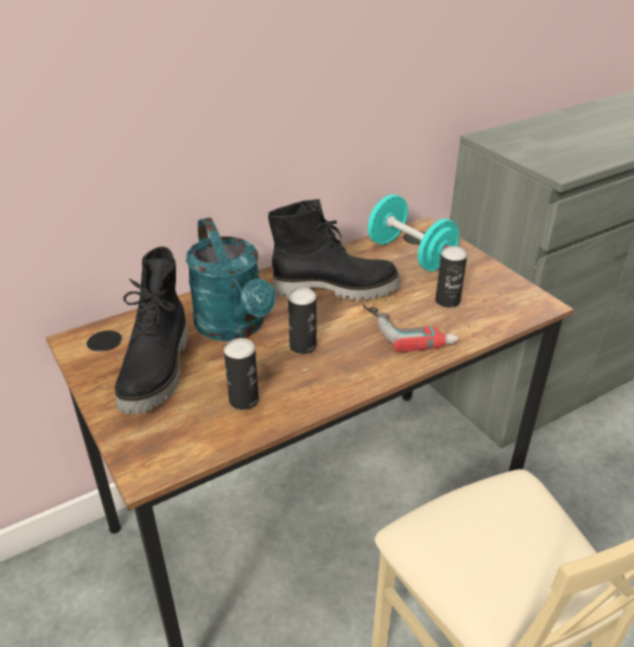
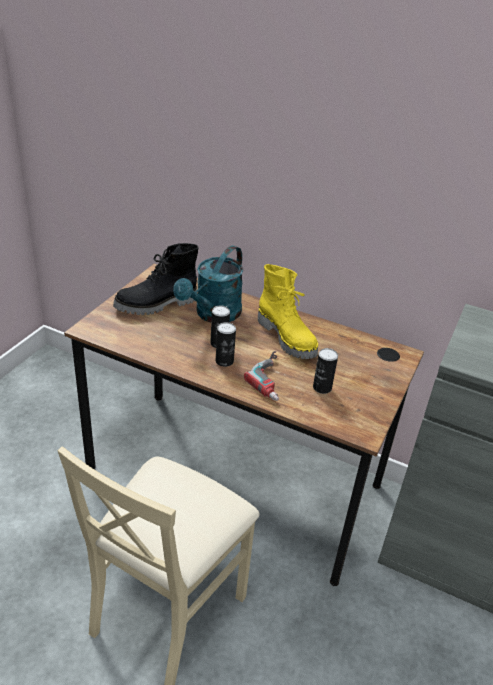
camera: 55 degrees right, 0 degrees up
(243, 400) = (157, 339): can -> can (224, 361)
(335, 288) = (287, 338): black boot -> yellow boot
(410, 254) = (360, 356): turquoise dumbbell -> none

